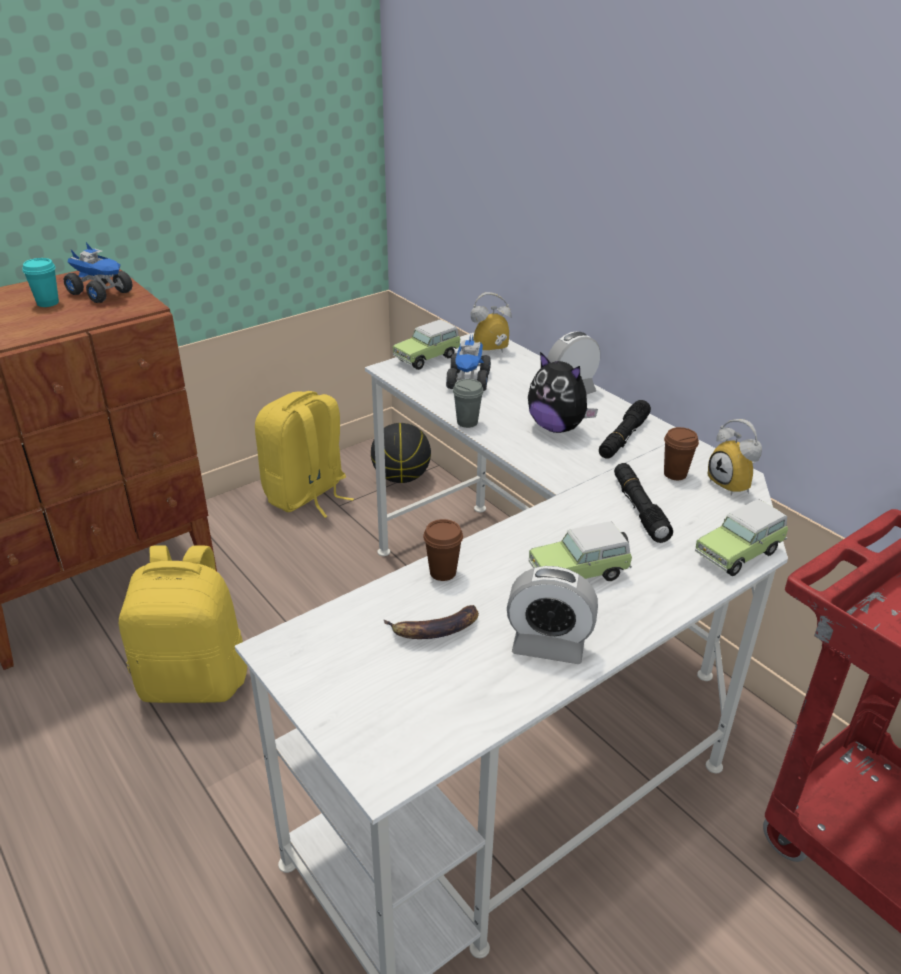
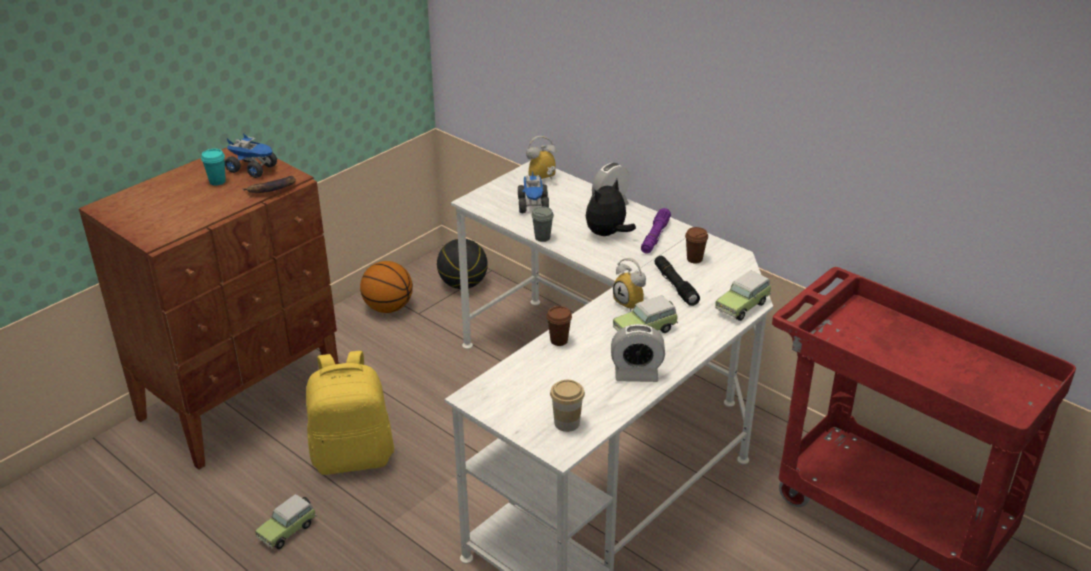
camera: 10 degrees left, 0 degrees up
(307, 495) = (388, 308): yellow backpack -> basketball
(410, 719) = (567, 423): none -> cup
(429, 357) = (497, 189): toy car -> toy car (289, 530)
(434, 629) = (565, 374): banana -> banana (271, 189)
(557, 427) = (607, 234): plush toy -> plush toy turned 105 degrees clockwise
(623, 437) = (655, 237): black flashlight -> purple flashlight
(734, 485) = (734, 262): alarm clock -> alarm clock (633, 303)

